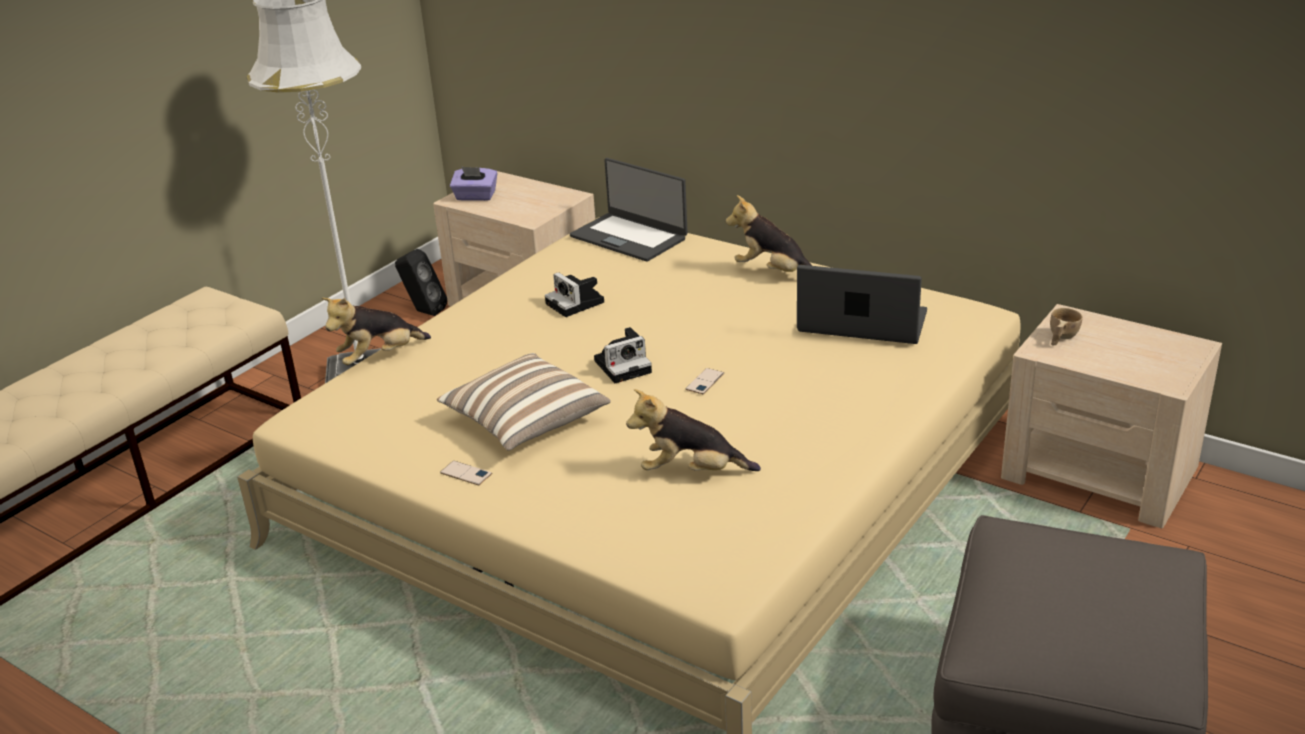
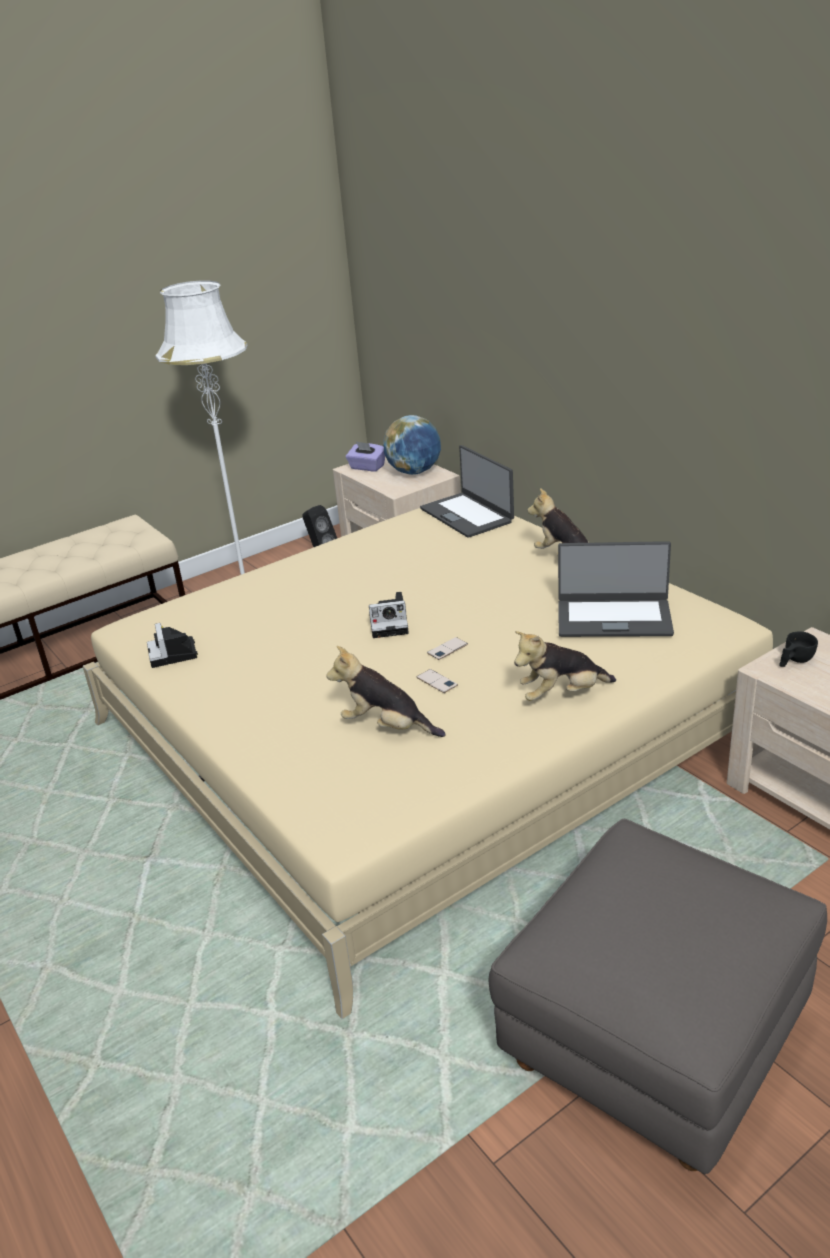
camera: 20 degrees right, 0 degrees up
(379, 357) = (214, 587): plush toy -> plush toy (561, 695)
(466, 473) = (213, 694): phone -> phone (437, 681)
(525, 422) = (284, 659): pillow -> none
(537, 196) = (414, 472): none -> globe
(576, 303) = (388, 565): camera -> camera (173, 655)
(862, 323) = (613, 618): laptop -> laptop turned 150 degrees clockwise
(1061, 338) = (794, 661): beige cup -> black cup

